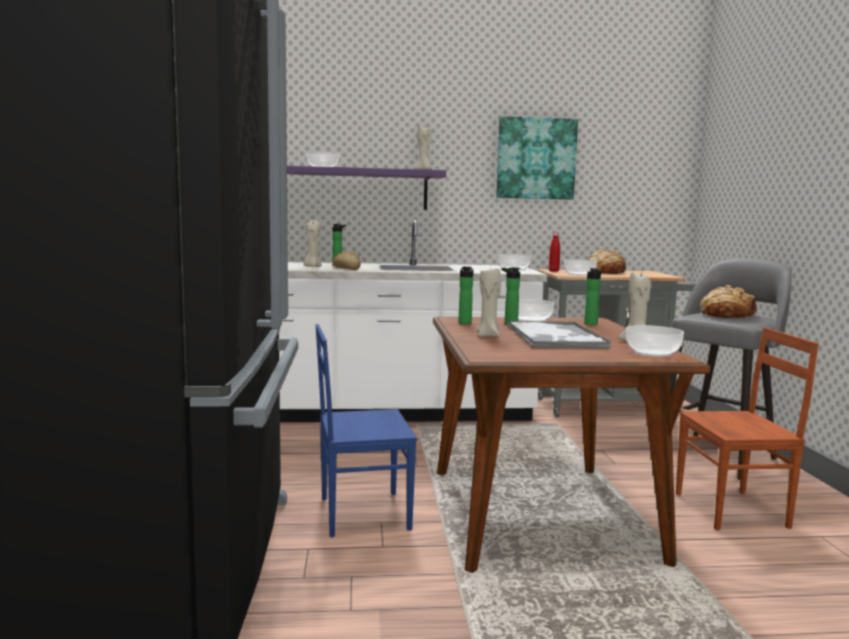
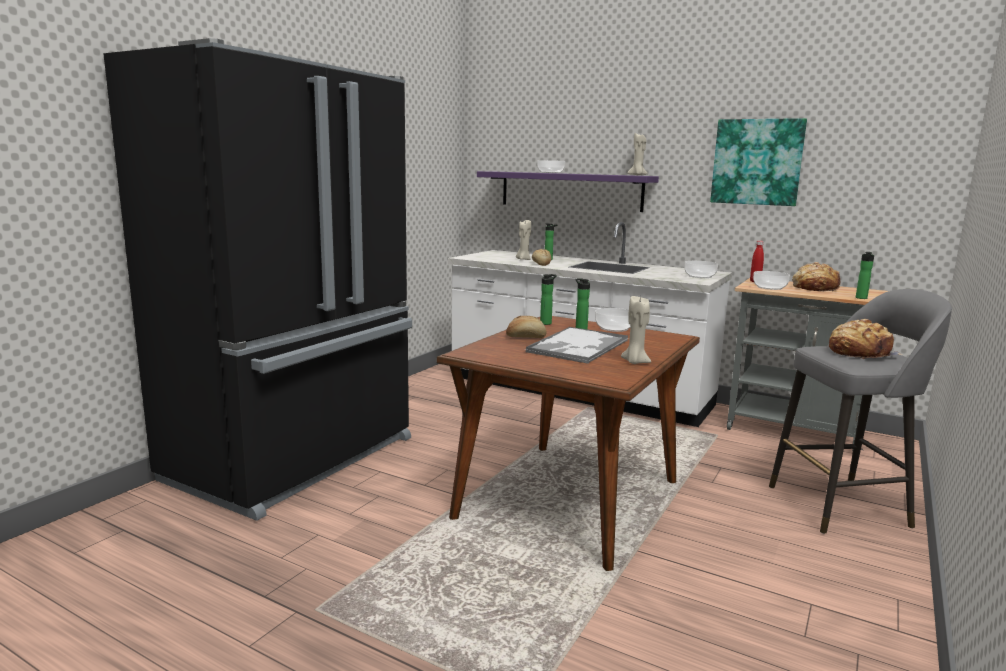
camera: 35 degrees right, 5 degrees up
(362, 513) = (445, 460): blue chair -> none
(488, 336) = (526, 337): beige candle -> bread
(591, 324) = (654, 340): bottle -> bottle (861, 298)
(653, 353) = (612, 374): bowl -> none
(733, 510) = (756, 553): brown chair -> none

